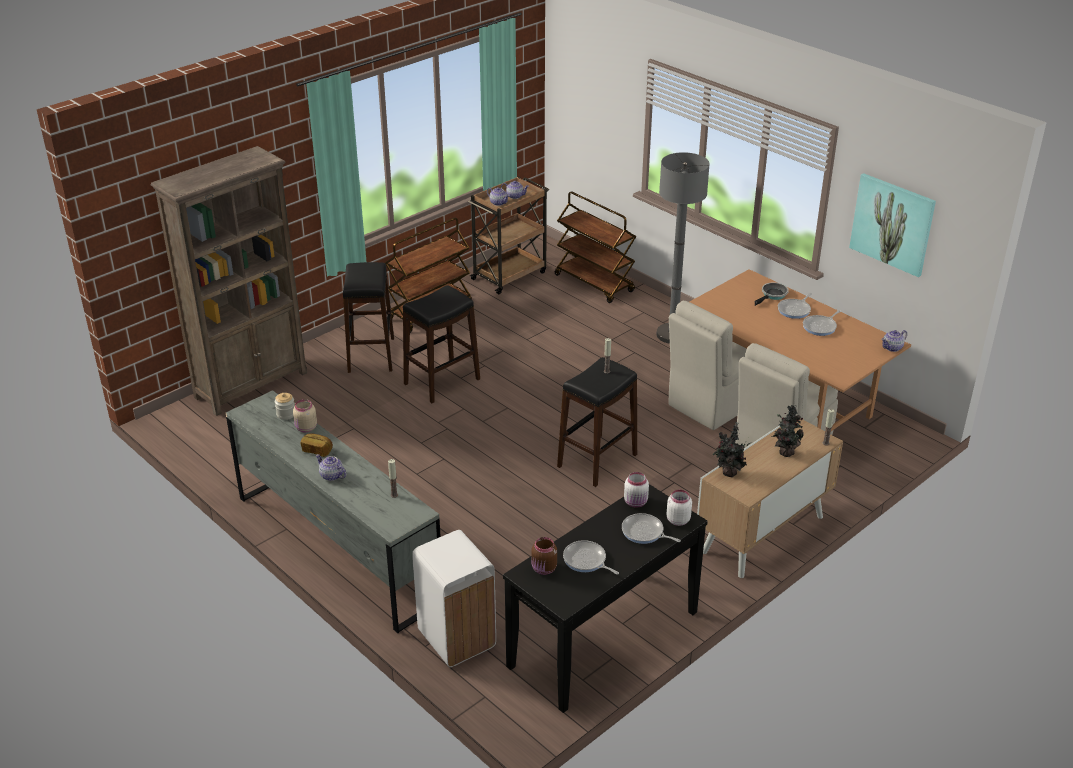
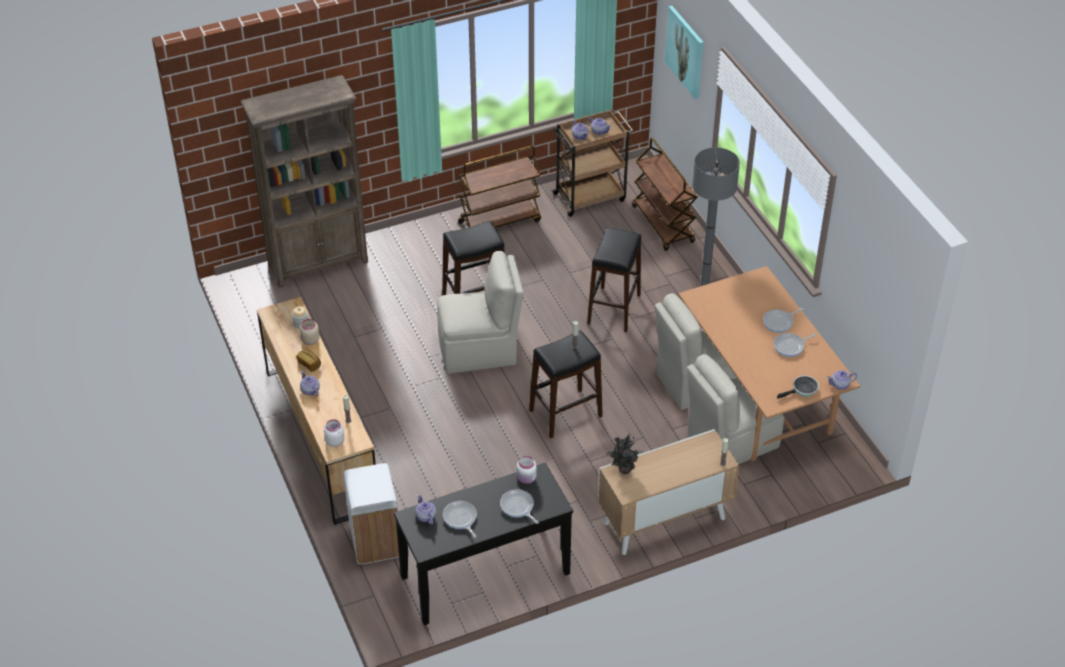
camera: 20 degrees right, 10 degrees up
(337, 548) = (321, 438): grey dresser -> brown dresser
(371, 355) = (429, 257): black stool -> black stool (614, 309)
(472, 425) = (480, 350): none -> beige chair
(544, 569) = (425, 517): brown jar -> teapot
(677, 520) = (550, 503): white jar -> white jar (334, 441)
(773, 295) = (770, 301): frying pan -> frying pan (803, 390)
(785, 452) = (683, 463): potted plant -> none
(892, 224) = (863, 276): picture -> picture (685, 51)

